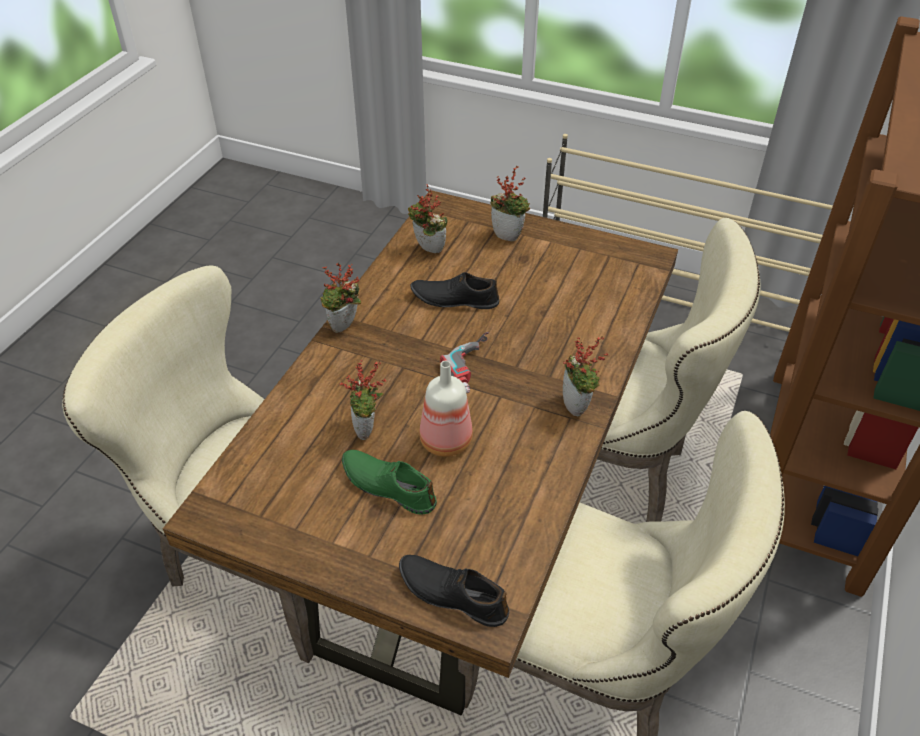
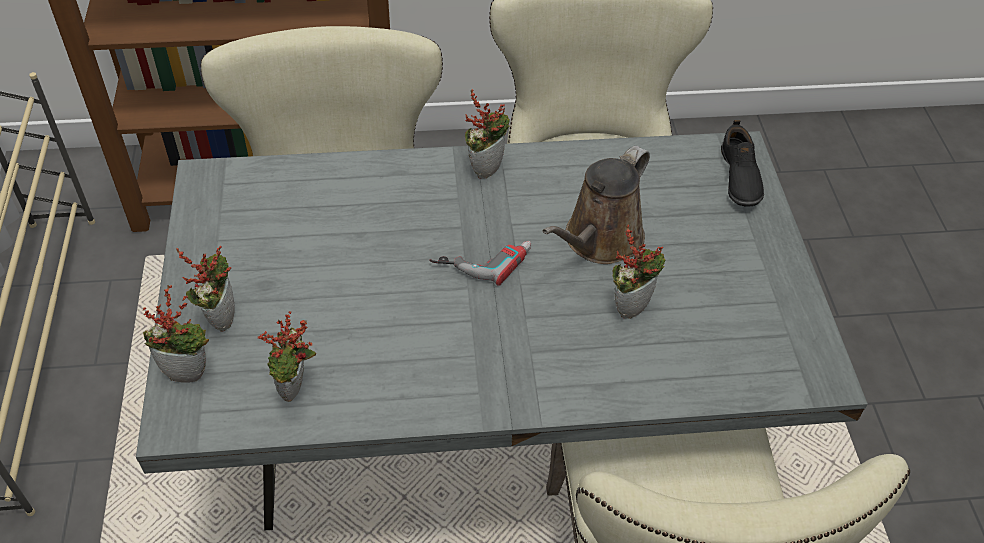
camera: 120 degrees left, 5 degrees up
(345, 328) = (500, 402): potted plant -> potted plant (189, 371)
(388, 486) = (678, 259): green shoe -> none
(445, 442) = (599, 240): bottle -> brown watering can
(454, 299) = (382, 320): black shoe -> none
(460, 521) = (489, 428): brown dining table -> grey dining table

